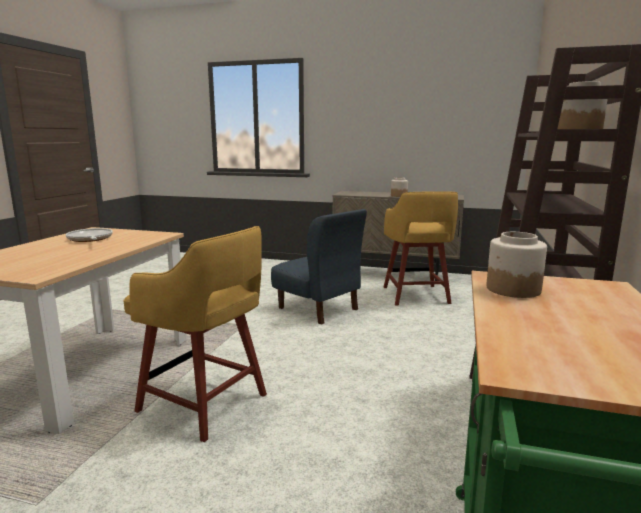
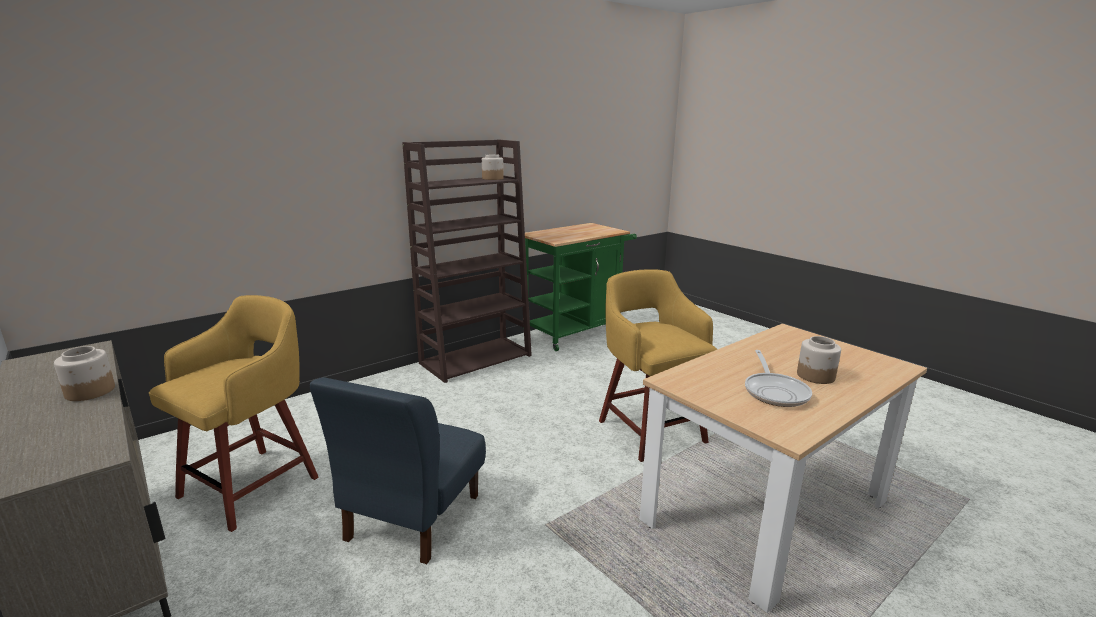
camera: 145 degrees left, 5 degrees up
(318, 309) = (412, 517): blue chair -> blue chair turned 150 degrees counterclockwise
(512, 289) = (564, 238): jar -> jar (815, 376)

